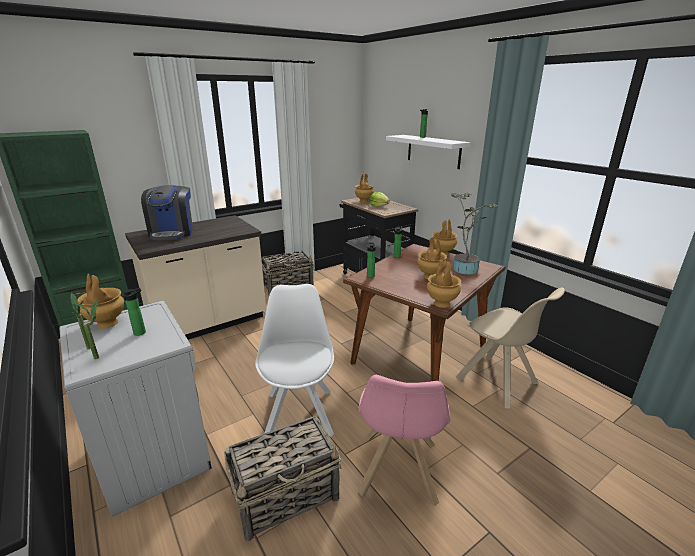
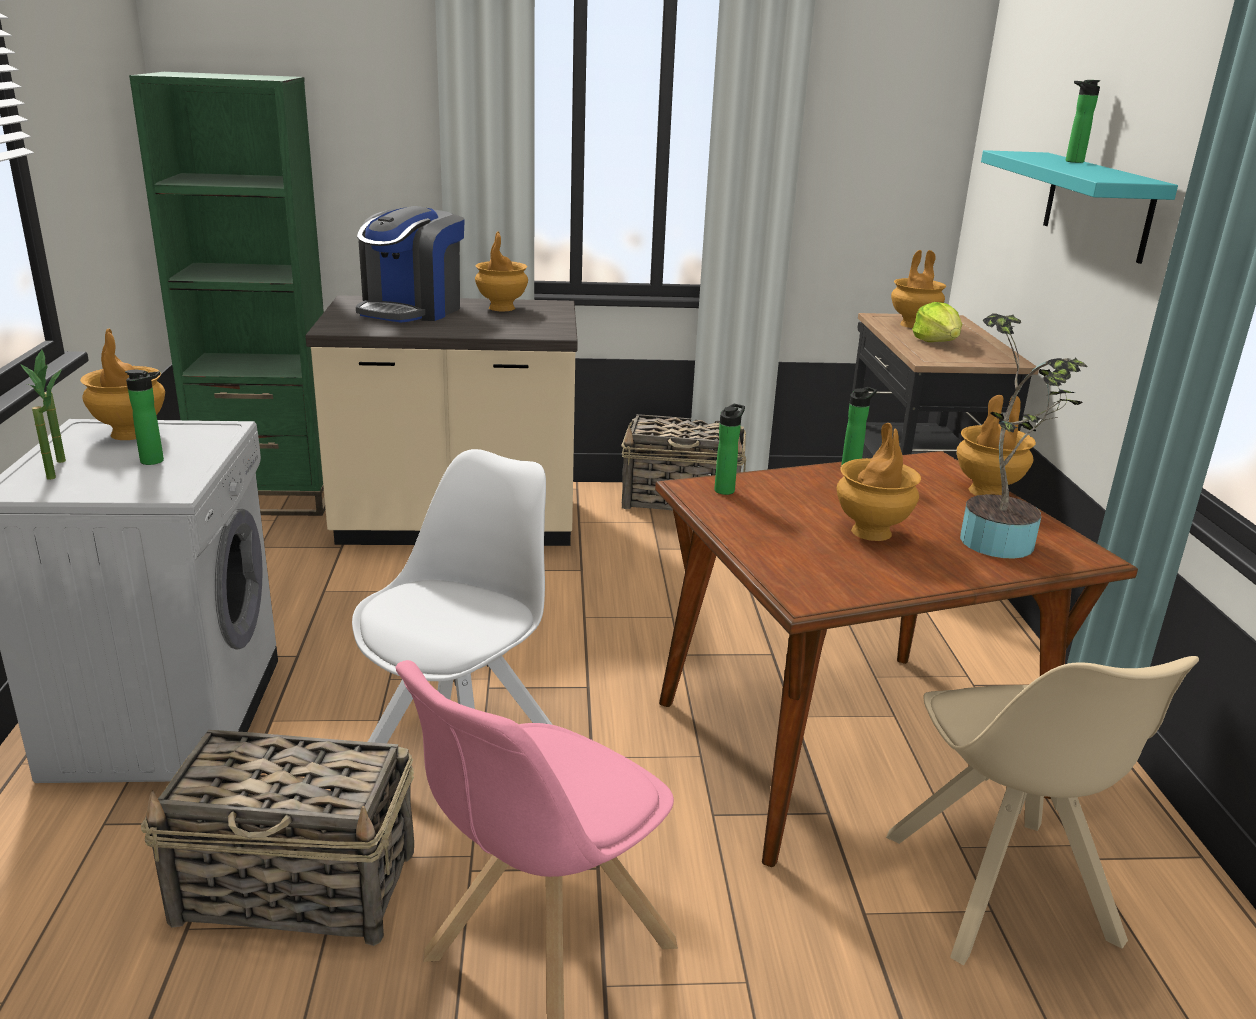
camera: 30 degrees right, 0 degrees up
(433, 151) = (1097, 205): white shelf -> turquoise shelf
(441, 303) = (809, 594): brown vase -> brown vase (501, 308)

